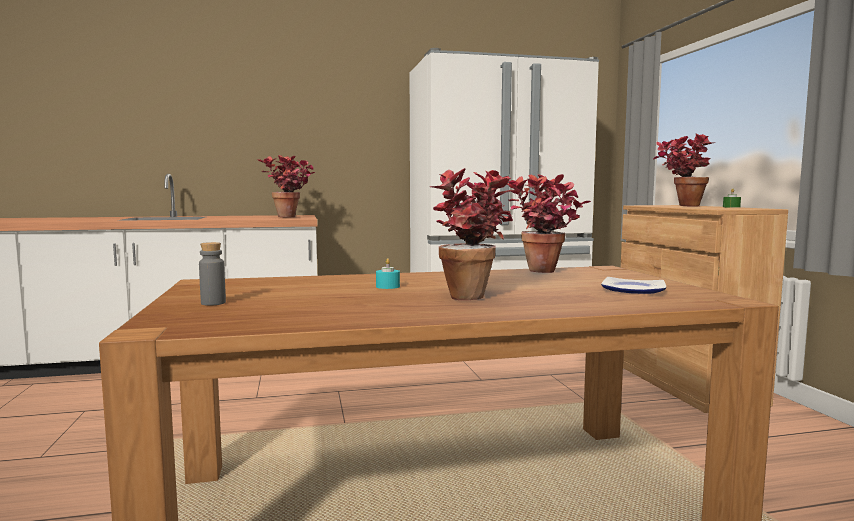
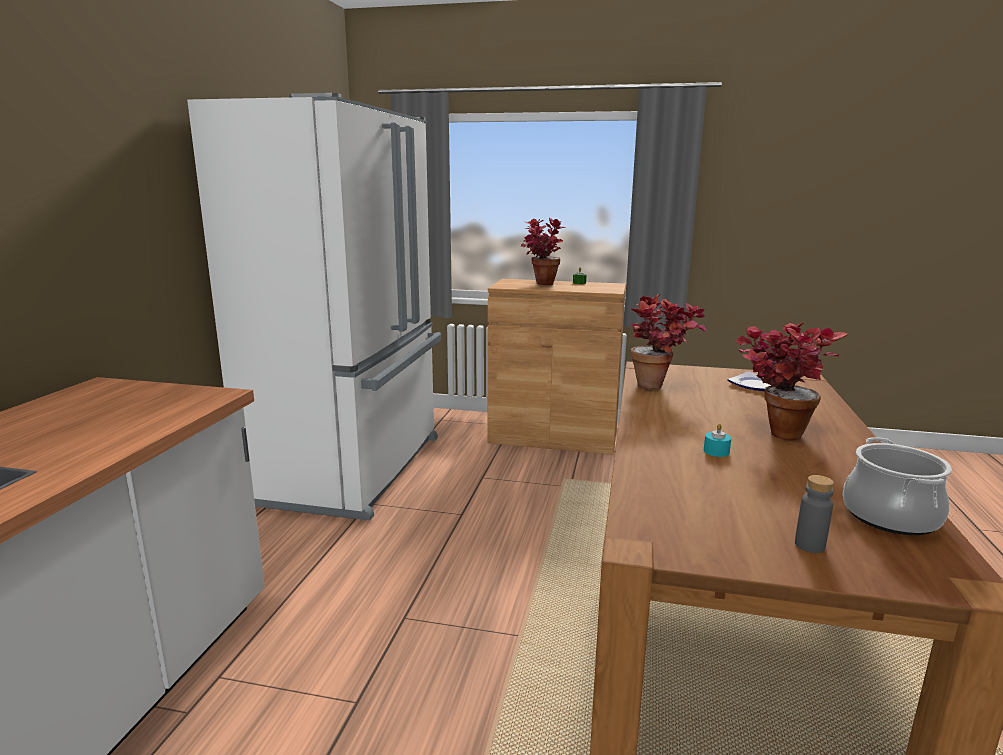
camera: 65 degrees left, 10 degrees up
(282, 318) = (891, 516): none -> cooking pot
(290, 217) = (162, 398): potted plant -> none

